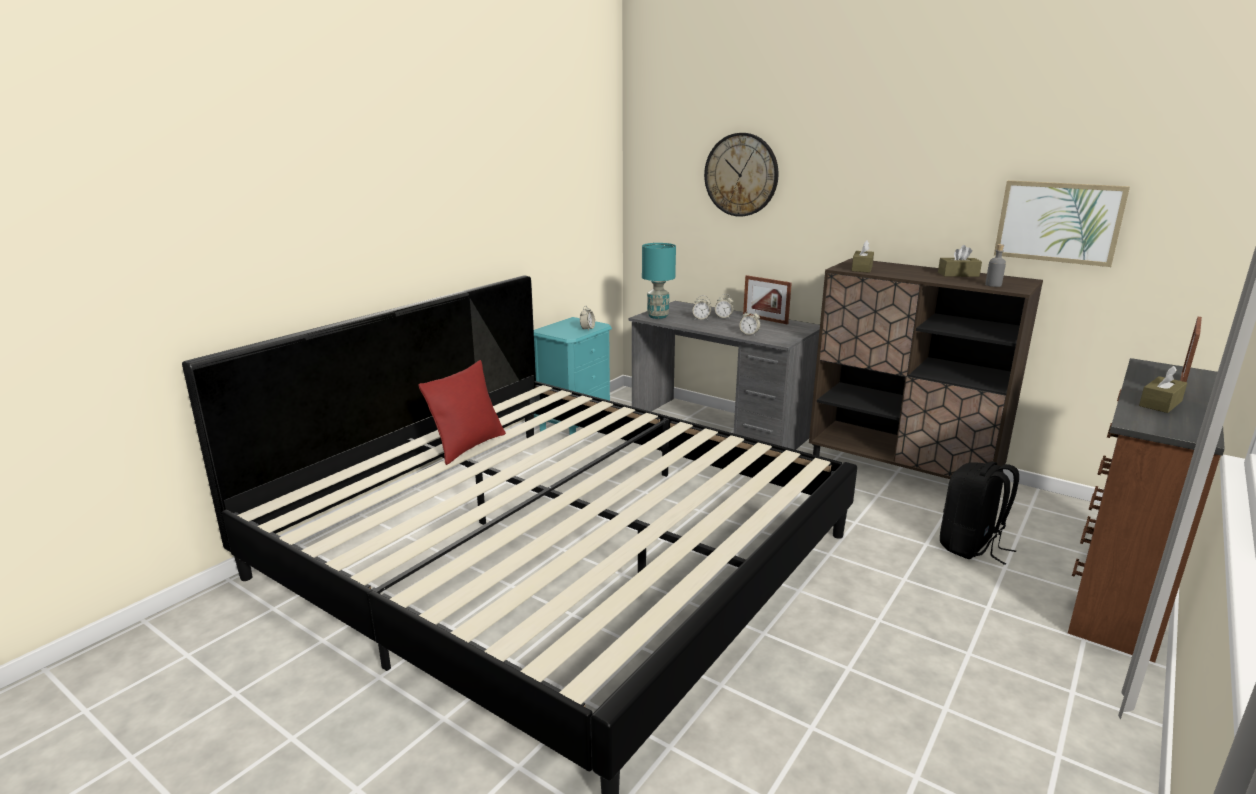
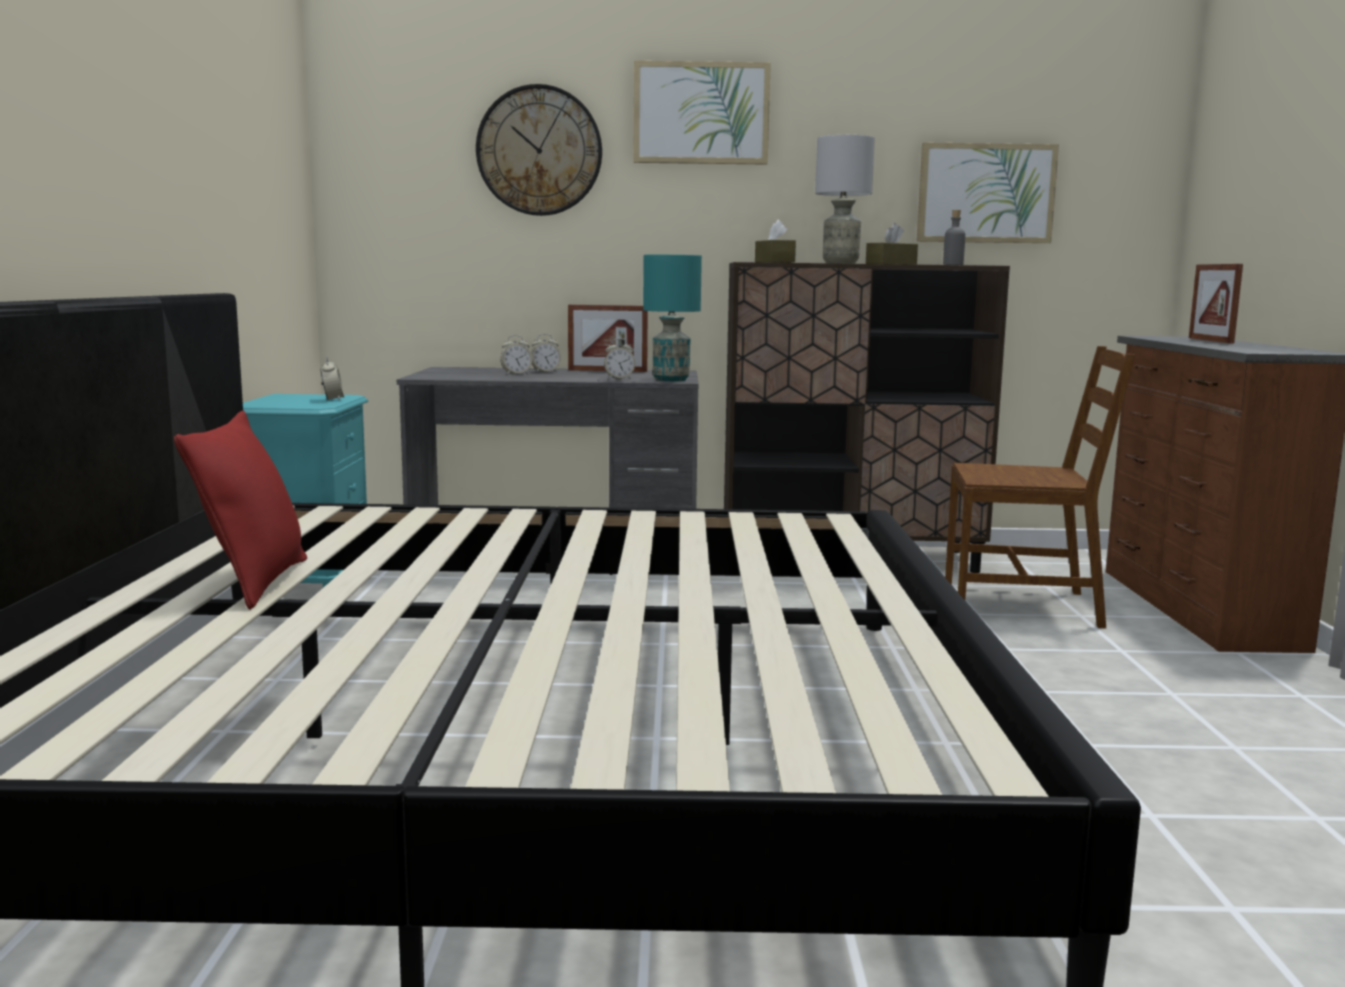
camera: 35 degrees left, 10 degrees down
(657, 316) = (442, 376): turquoise table lamp -> turquoise table lamp (670, 380)
(843, 153) = (701, 113): none -> picture
(910, 274) = (841, 263): none -> grey table lamp
(971, 546) = (1022, 605): black backpack -> brown chair
(1160, 403) = (1232, 345): brown tissue box -> none

